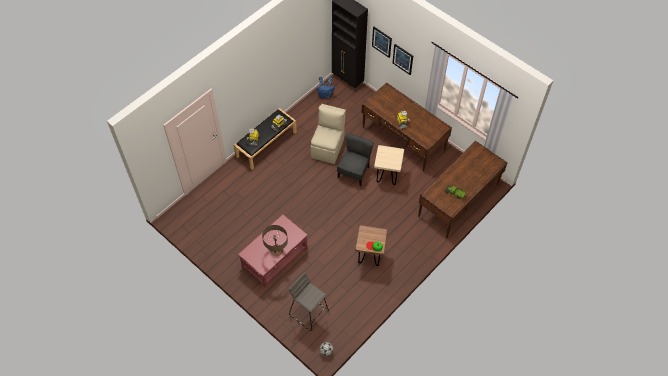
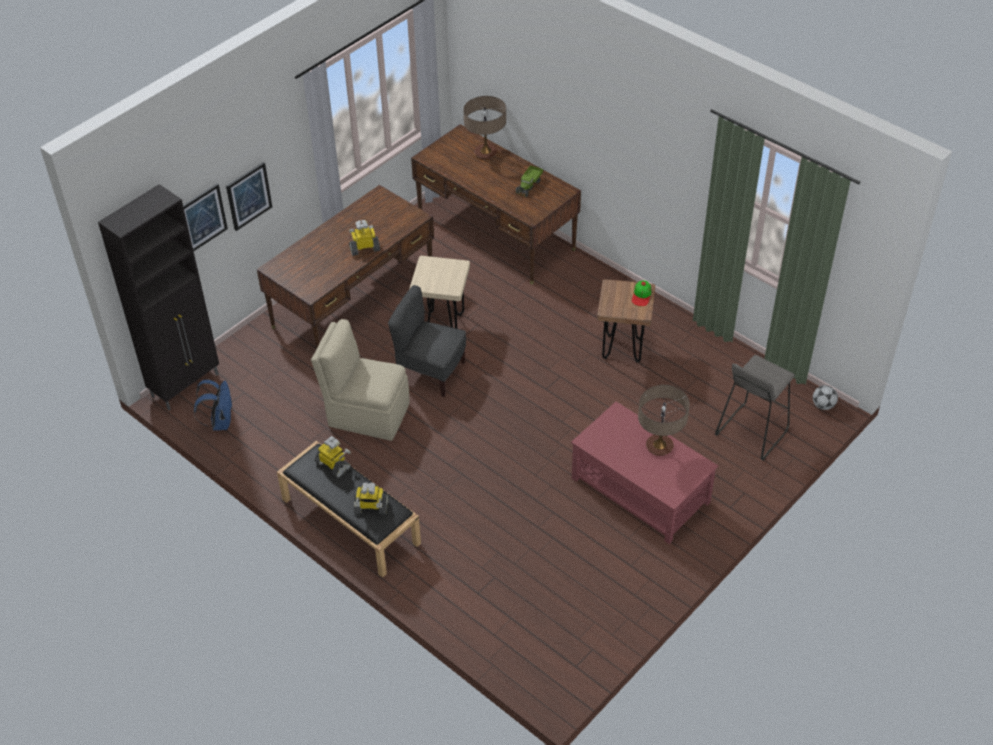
camera: 90 degrees left, 10 degrees down
(482, 174) = (485, 153): none -> table lamp

